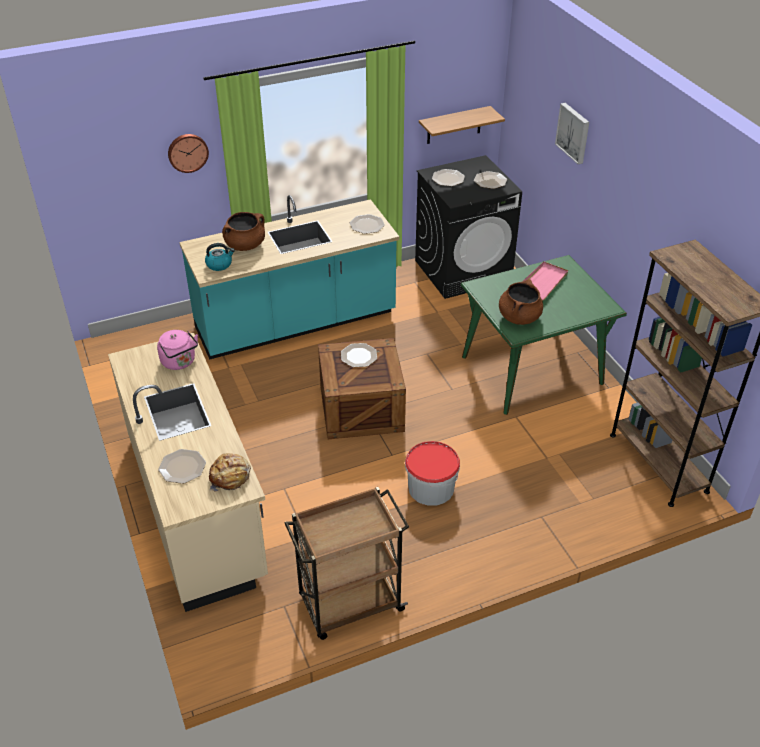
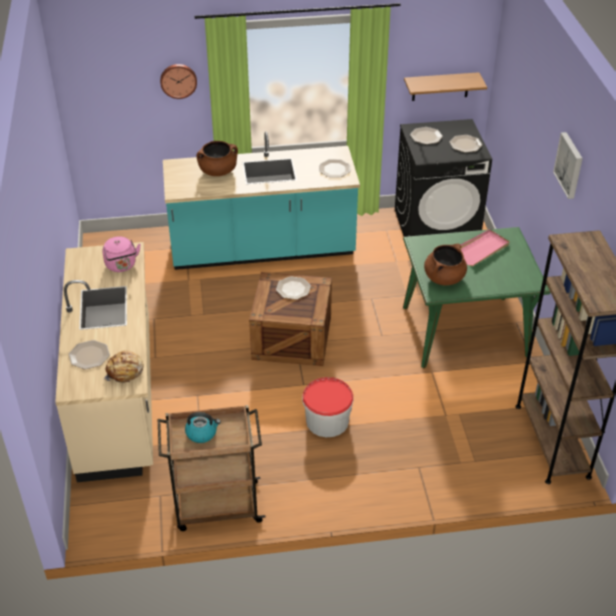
camera: 15 degrees right, 0 degrees up
(219, 264) = (189, 185): kettle -> kettle (202, 433)
(574, 132) = (534, 110): picture -> picture (570, 165)

